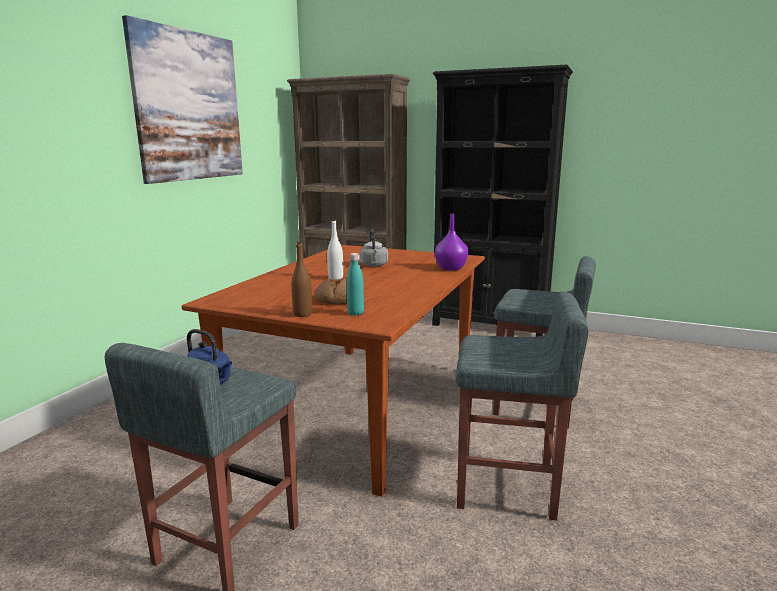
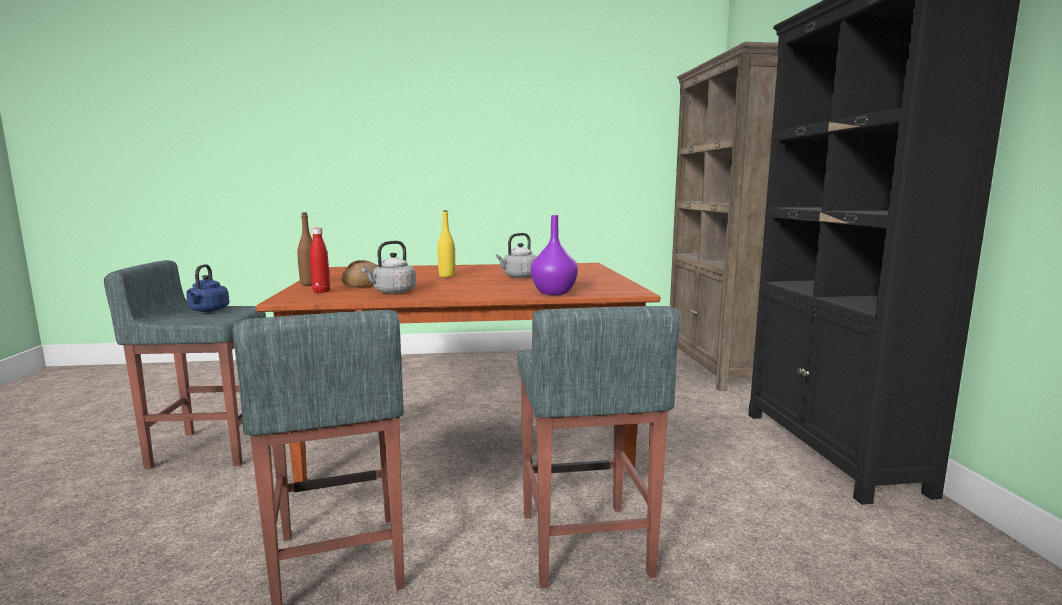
camera: 60 degrees right, 5 degrees down
(189, 106) = (524, 114): picture -> none
(335, 278) = (447, 276): white bottle -> yellow bottle
(355, 313) = (321, 291): turquoise bottle -> red bottle
(392, 296) = (392, 292): none -> grey kettle

